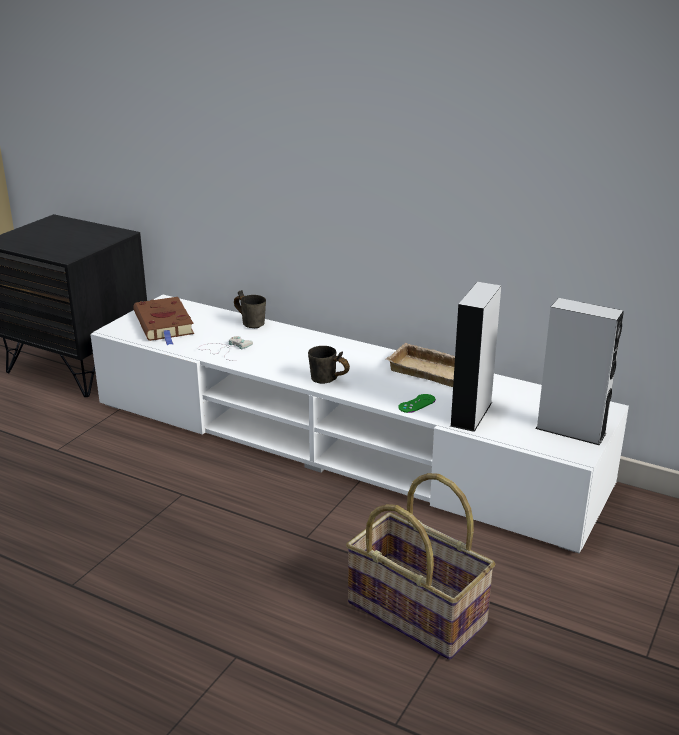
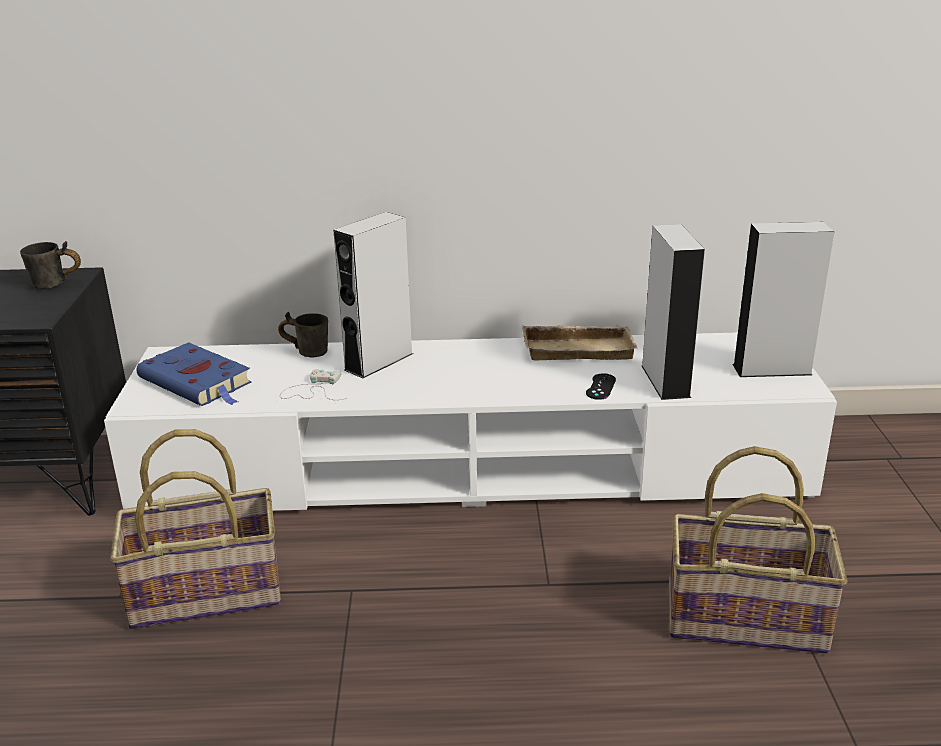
camera: 30 degrees left, 0 degrees up
(103, 464) = (207, 591): none -> basket
(164, 325) = (198, 382): brown book -> blue book
(287, 342) = (378, 361): none -> grey speaker
(326, 382) = (479, 392): grey mug -> grey mug (54, 286)
(417, 403) = (601, 387): green game controller -> black game controller

